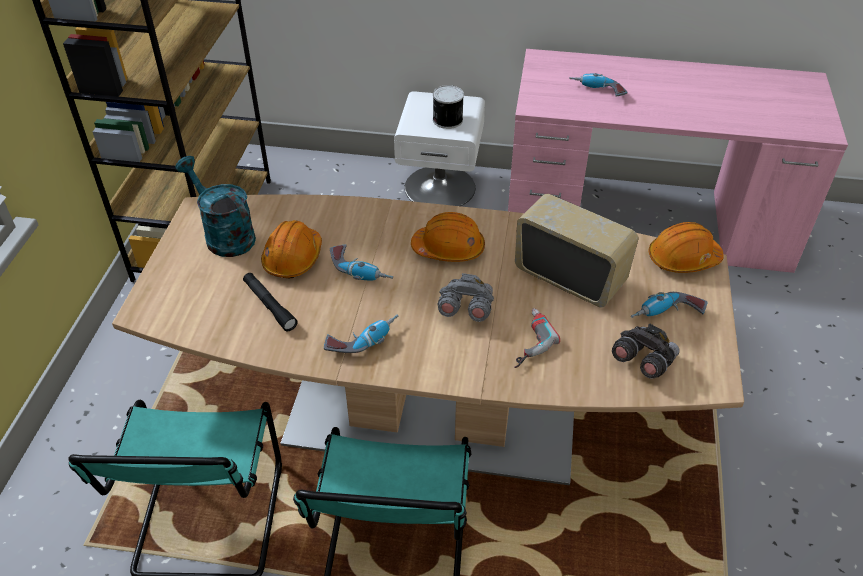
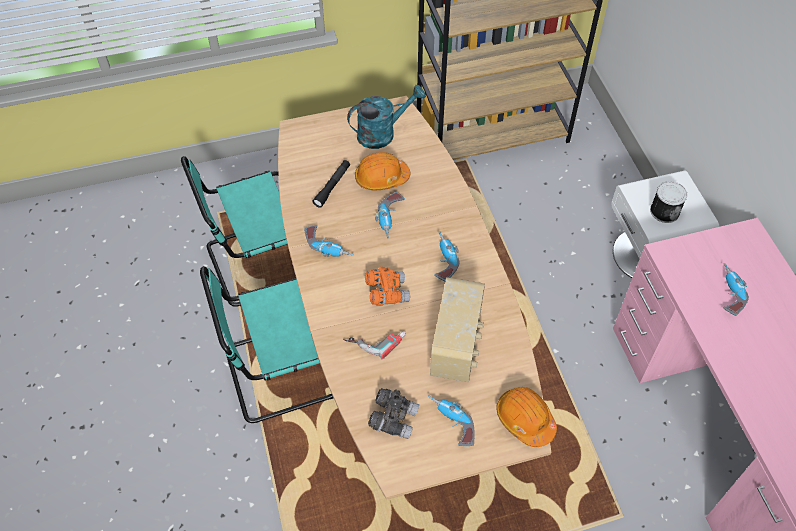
camera: 65 degrees right, 10 degrees up
(224, 235) = (382, 133): turquoise watering can -> turquoise watering can turned 45 degrees clockwise
(449, 249) = (443, 260): orange hard hat -> power drill
(465, 309) = (387, 292): grey binoculars -> orange binoculars

